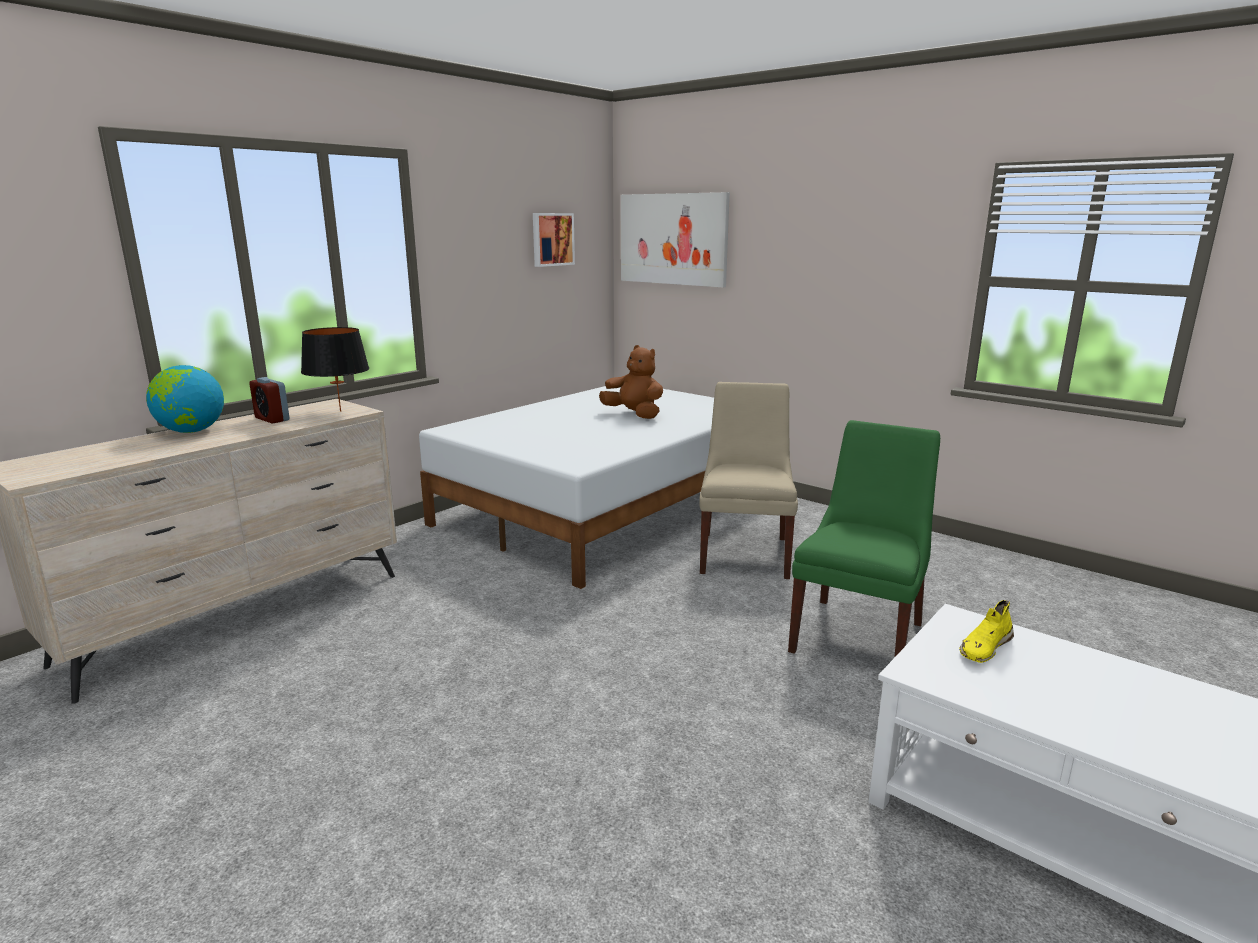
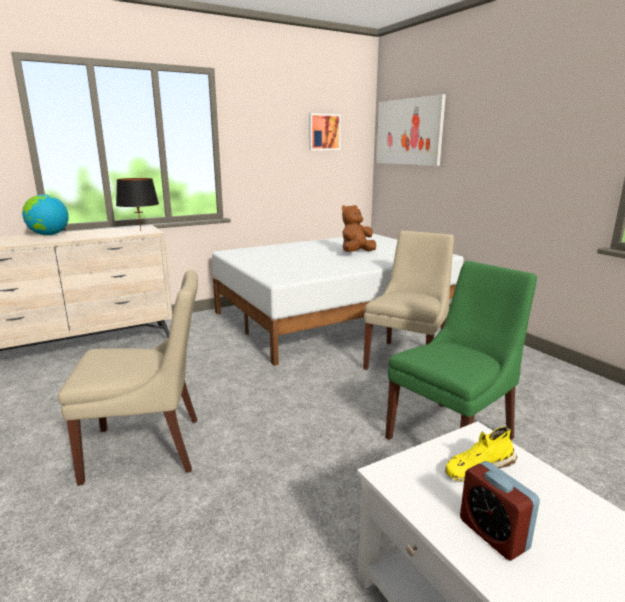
camera: 20 degrees right, 0 degrees up
(272, 419) = (99, 232): alarm clock -> alarm clock (493, 534)
(504, 729) = (149, 449): none -> beige chair
(634, 415) = (356, 253): brown plush toy -> brown plush toy turned 105 degrees counterclockwise

